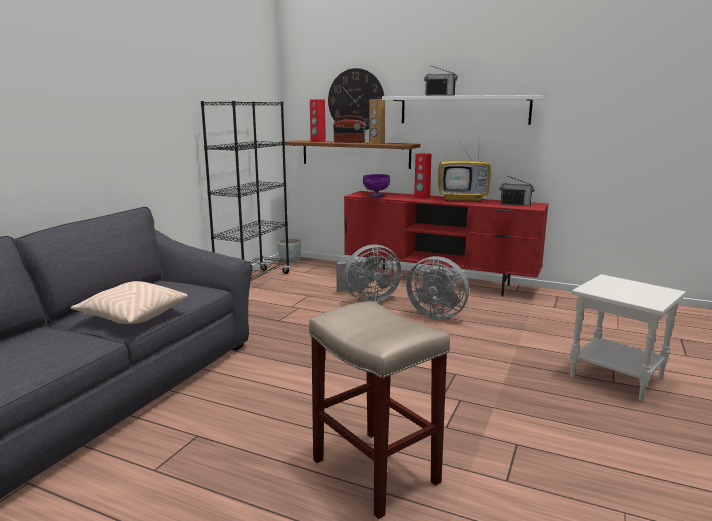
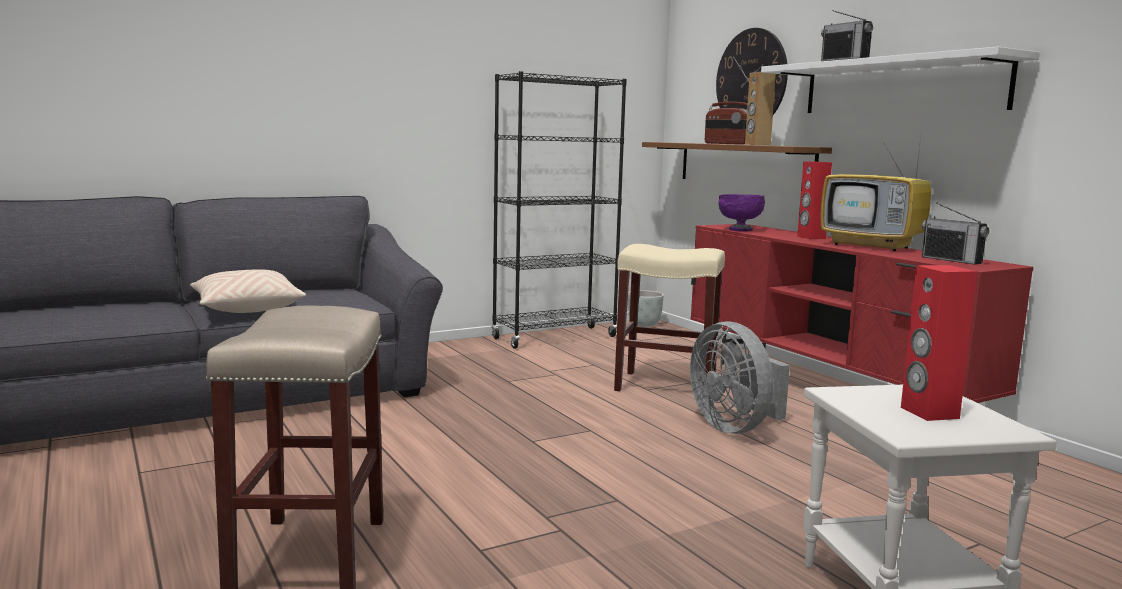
camera: 35 degrees right, 5 degrees down
(318, 141) = (689, 142): red speaker -> red speaker (928, 413)
(368, 299) = (667, 386): grey fan -> beige stool

